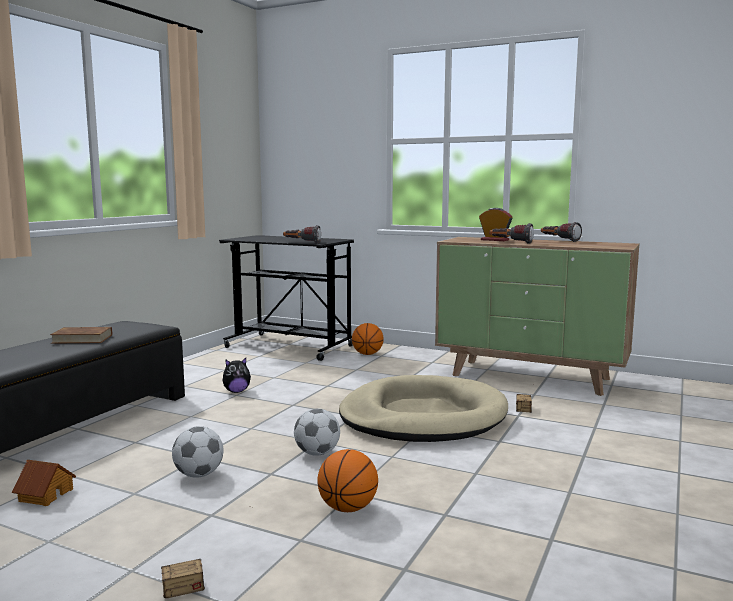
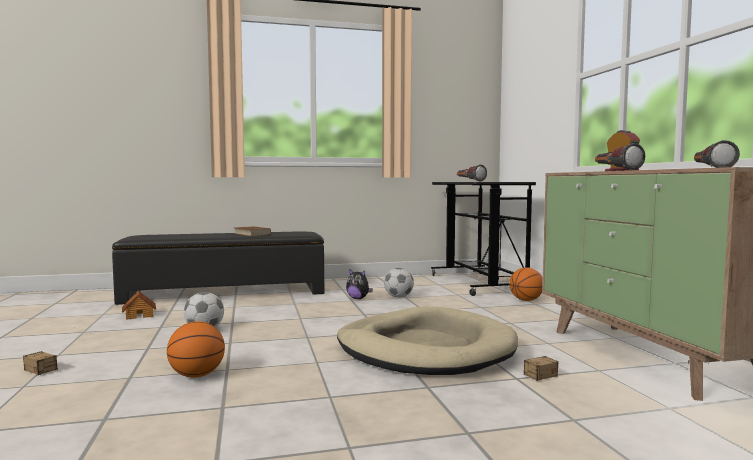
camera: 50 degrees right, 5 degrees down
(317, 453) = (285, 342): football -> football (398, 297)

